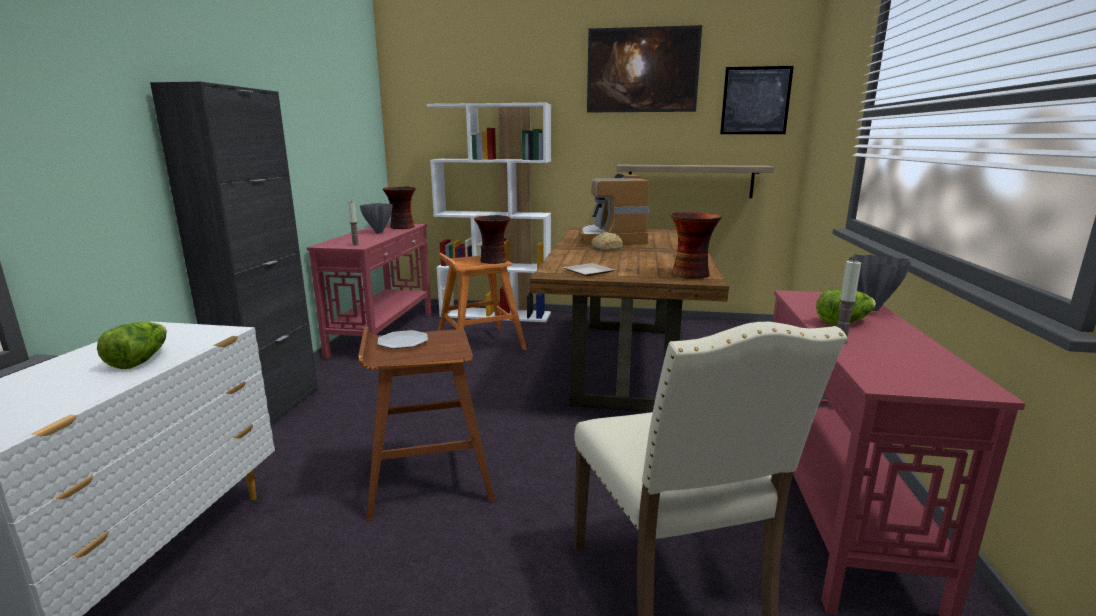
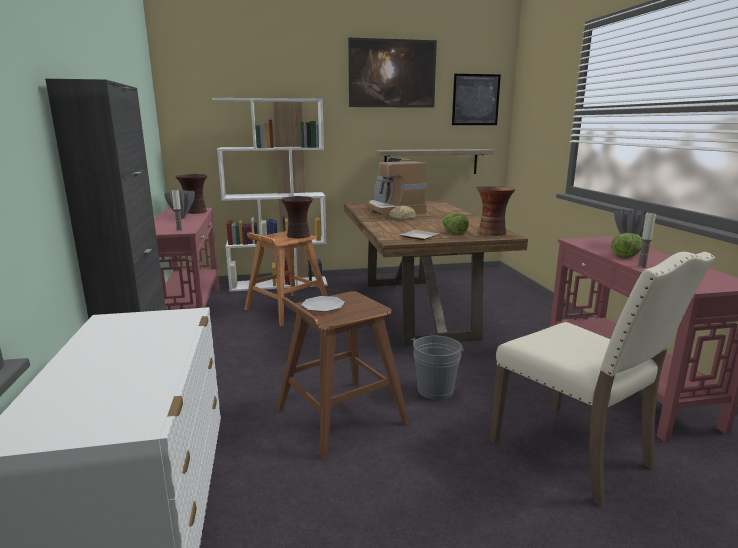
camera: 20 degrees left, 0 degrees up
(140, 360) = (152, 346): lettuce -> lettuce (453, 232)
(561, 466) = (435, 390): none -> grey bucket

